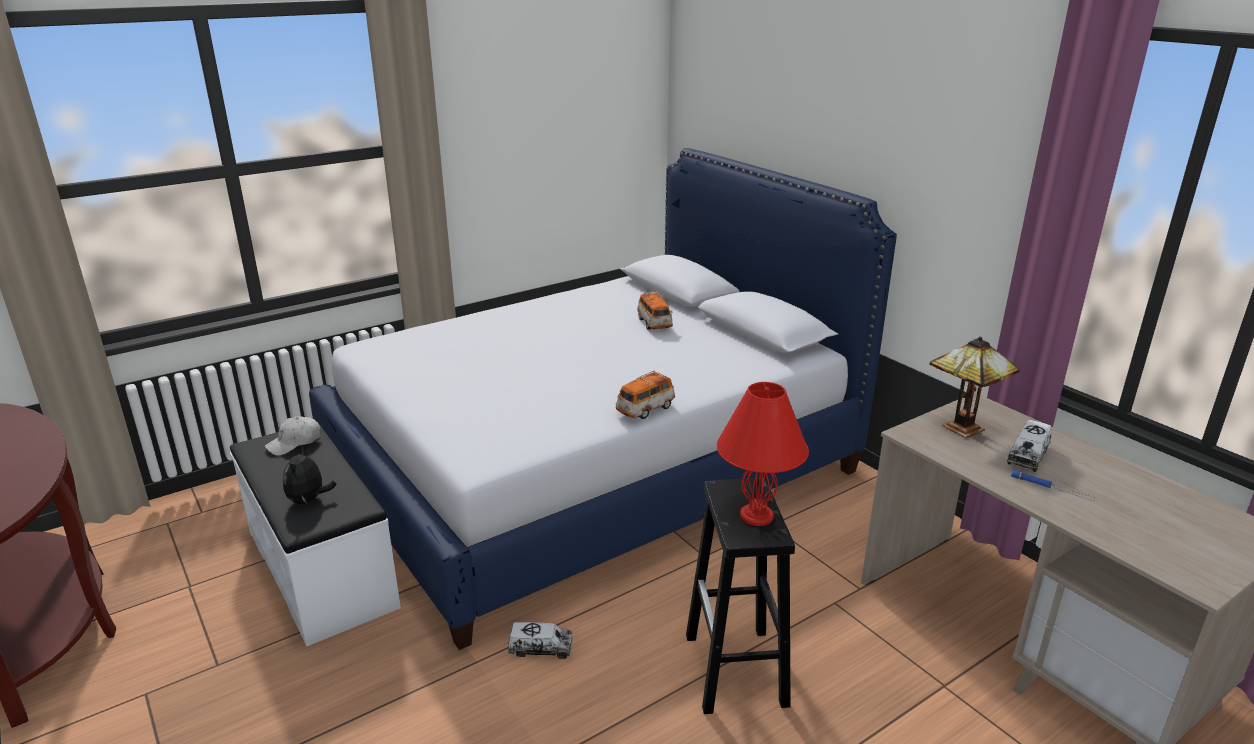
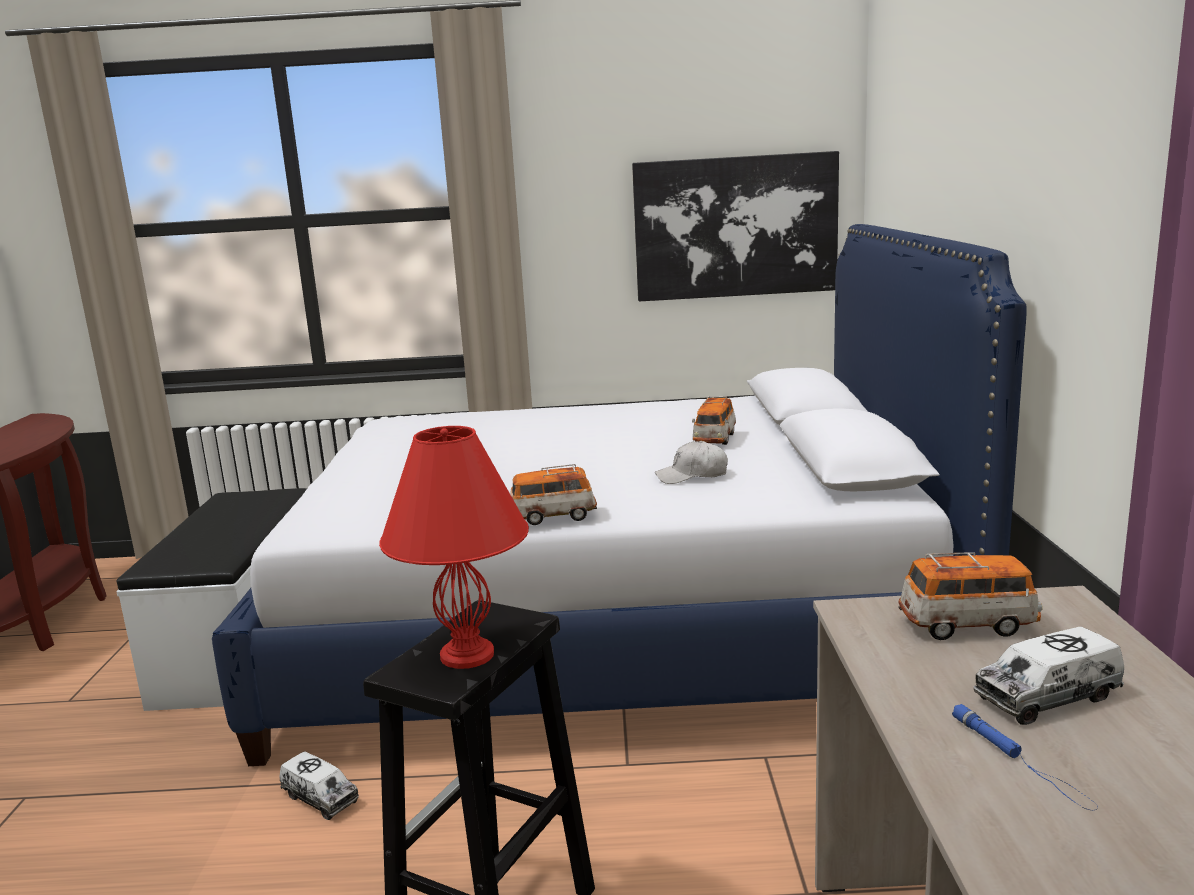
camera: 35 degrees right, 10 degrees down
(294, 443) = (259, 501): white cap -> white cap (692, 476)
(309, 500) = (192, 548): plush toy -> none
(589, 148) = (735, 227): none -> picture
(959, 427) = (968, 625): table lamp -> toy car

